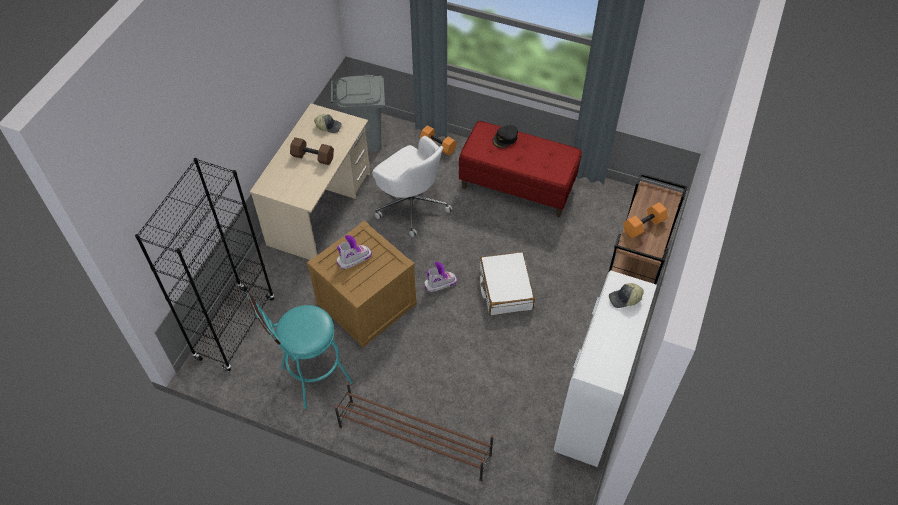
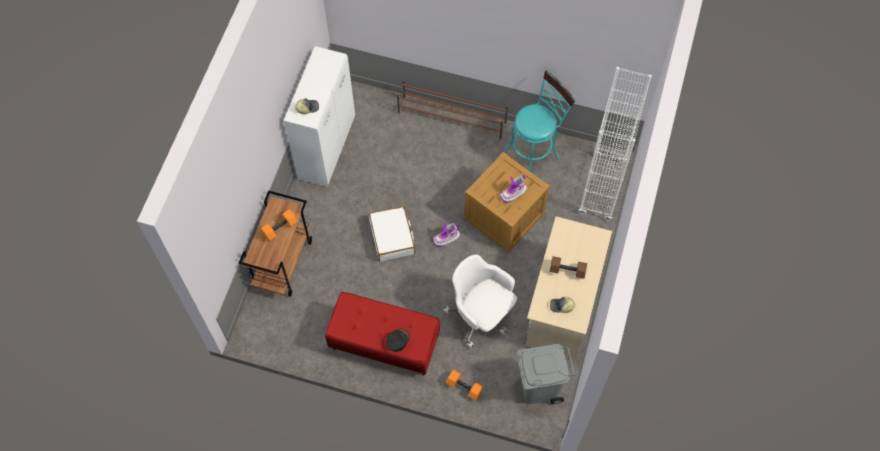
camera: 175 degrees right, 10 degrees up
(235, 328) = (602, 187): black bookcase -> white bookcase

